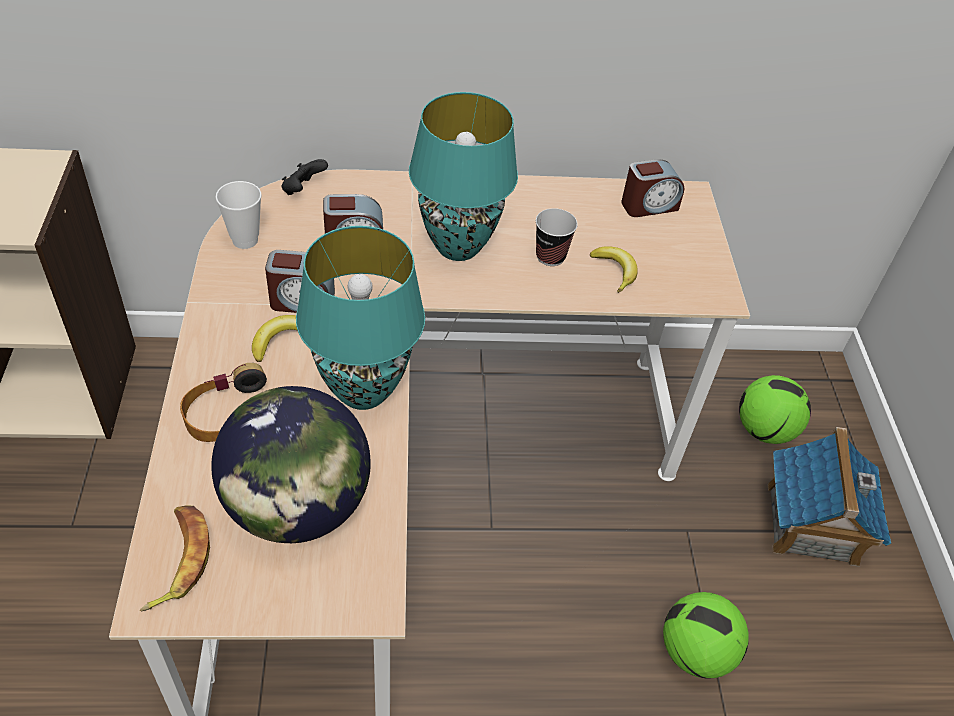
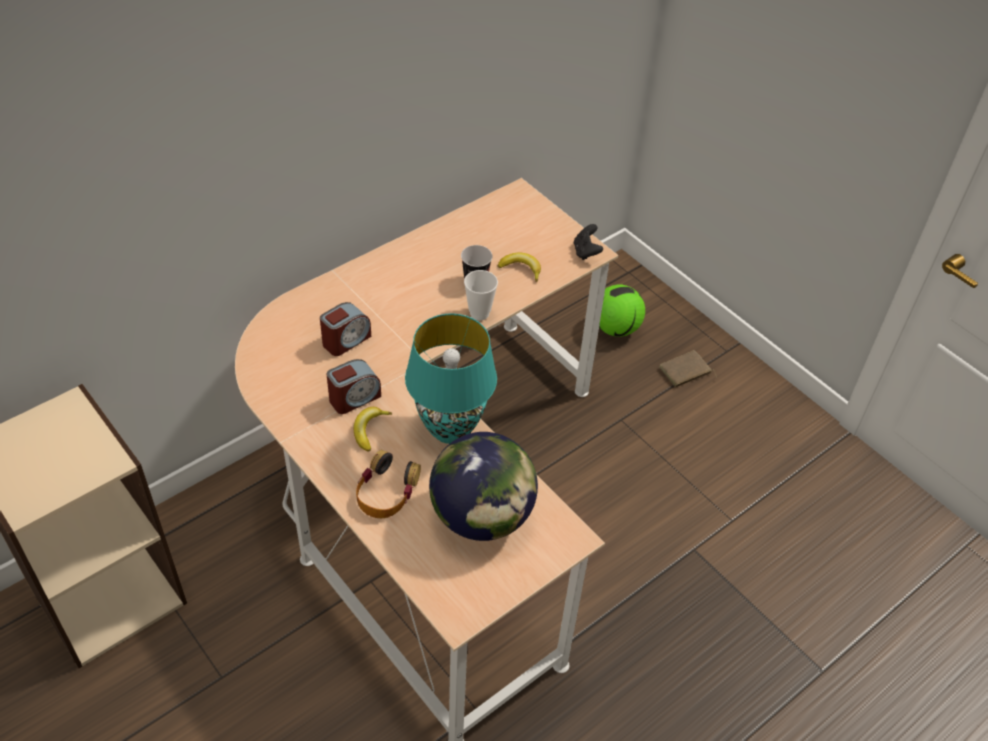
camera: 35 degrees left, 0 degrees up
(178, 560) = (447, 587): banana -> none
(245, 240) = (272, 380): cup -> cup (479, 313)
(303, 190) = (273, 323): black game controller -> black game controller (586, 252)
(457, 246) = (413, 306): turquoise table lamp -> none
(648, 205) = (501, 213): alarm clock -> none
(695, 652) = (680, 488): football -> none
(811, 524) = (685, 372): toy house -> brown book

